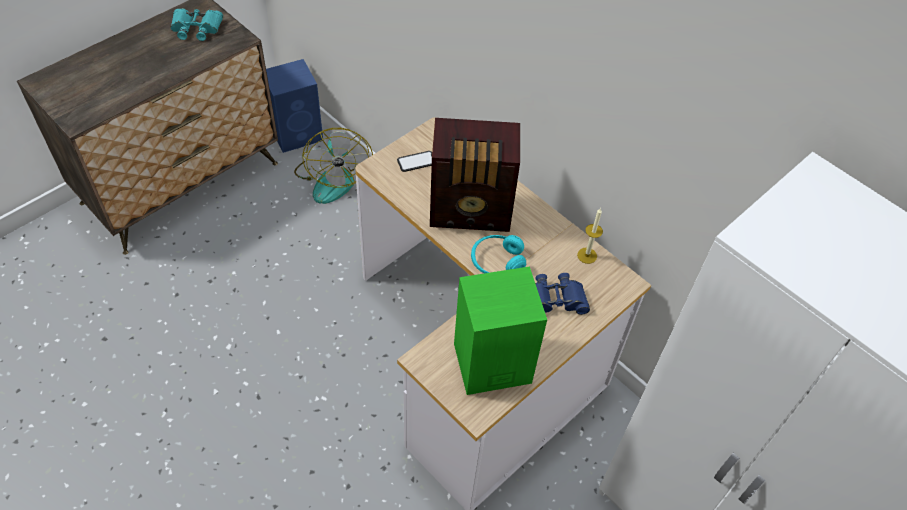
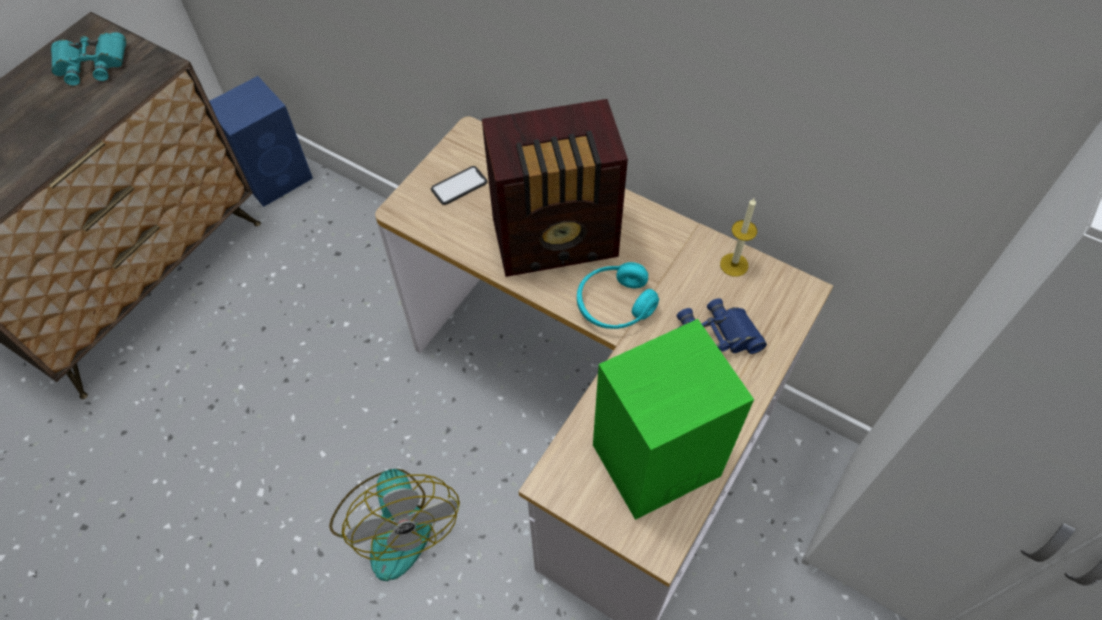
camera: 10 degrees left, 5 degrees up
(333, 178) = (339, 225): fan -> fan (395, 522)

